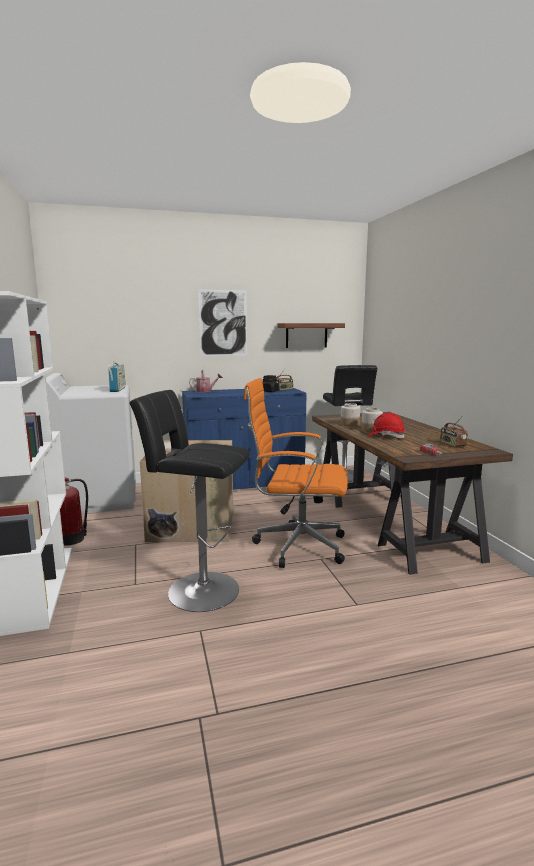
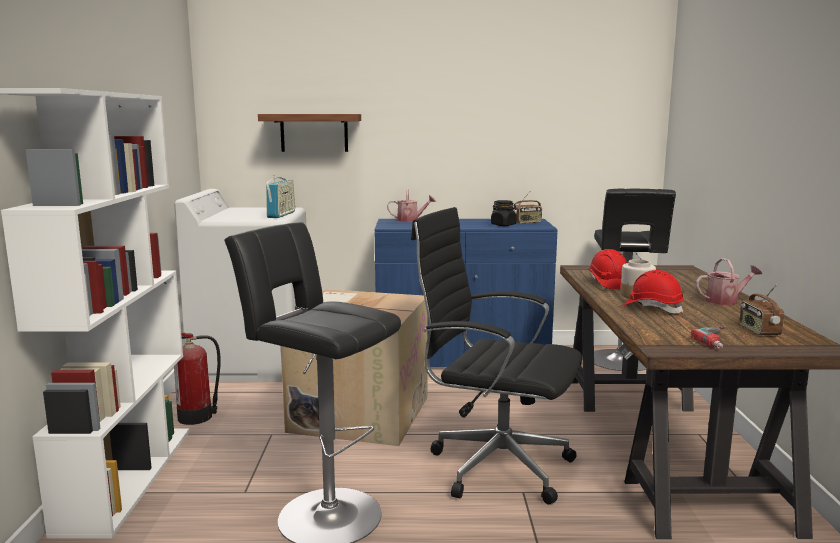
camera: 15 degrees right, 0 degrees up
(223, 323) = (442, 121): picture -> none
(296, 546) = (494, 466): orange office chair -> black office chair
(306, 335) = (571, 140): shelf -> shelf (314, 133)
(349, 424) = (608, 283): jar -> red hard hat
(422, 430) = (725, 301): none -> watering can

